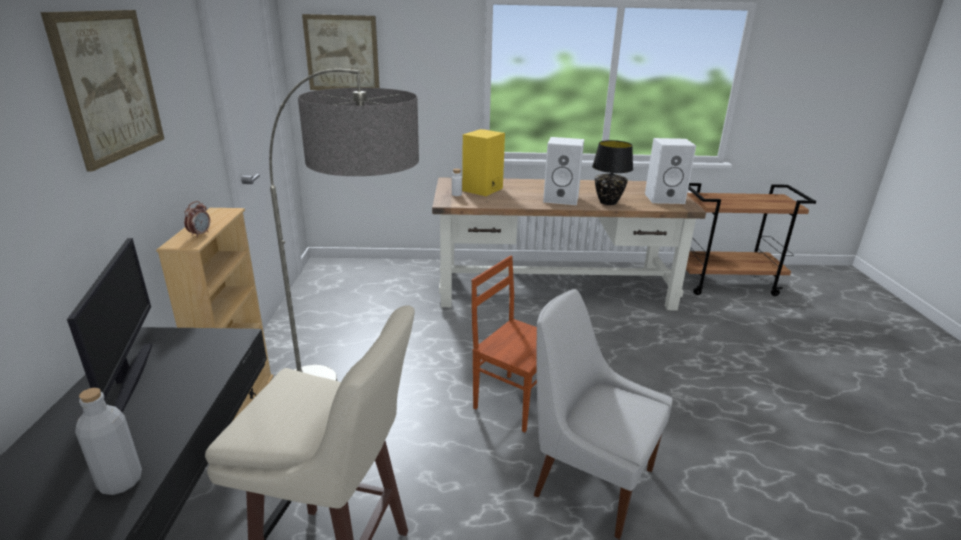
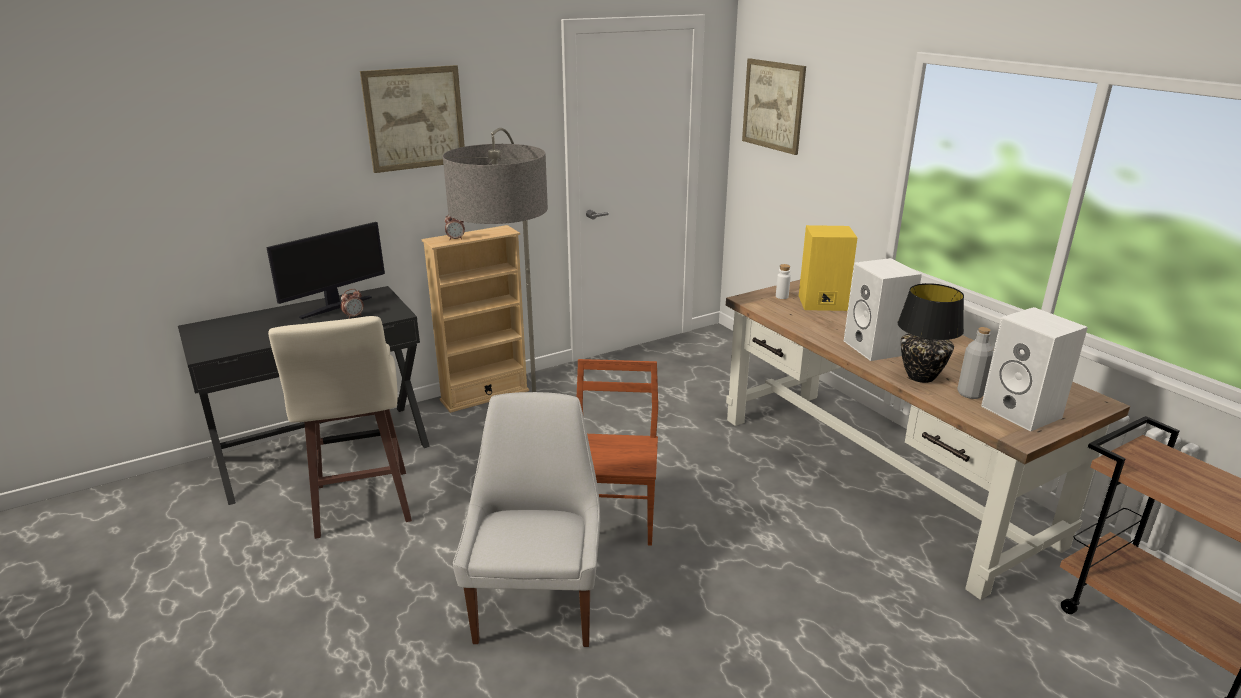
camera: 60 degrees right, 0 degrees up
(120, 481) = (246, 342): grey bottle -> grey bottle (970, 393)
(189, 368) = (354, 316): none -> alarm clock

